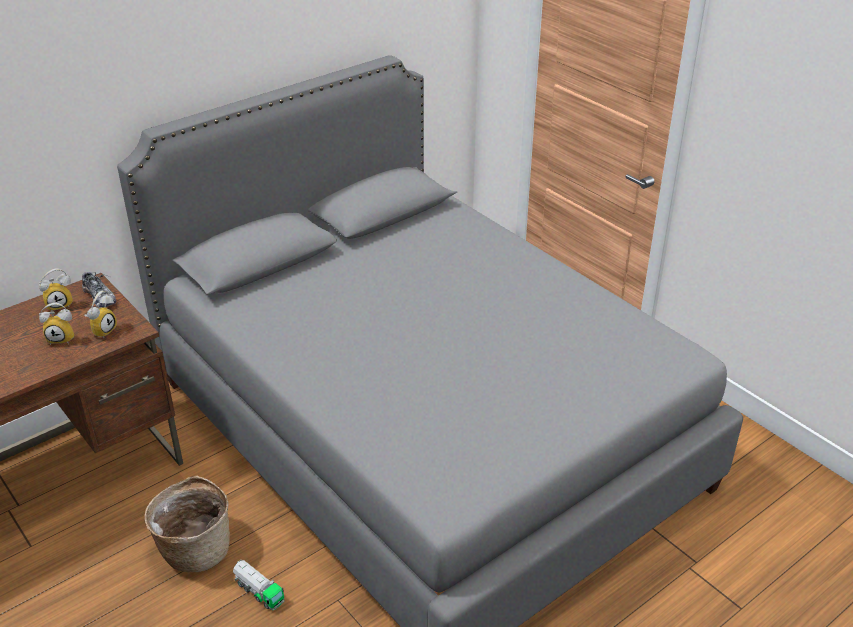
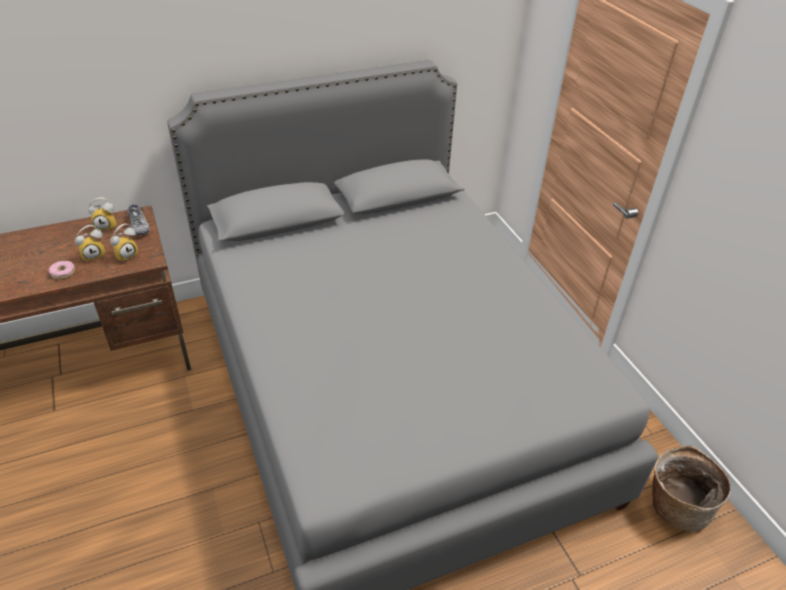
camera: 15 degrees right, 5 degrees up
(35, 363) = (63, 272): none -> donut
(63, 338) = (94, 255): alarm clock -> alarm clock turned 45 degrees counterclockwise
(195, 549) = (169, 445): basket -> basket (675, 506)
(259, 592) = (201, 497): toy truck -> none

